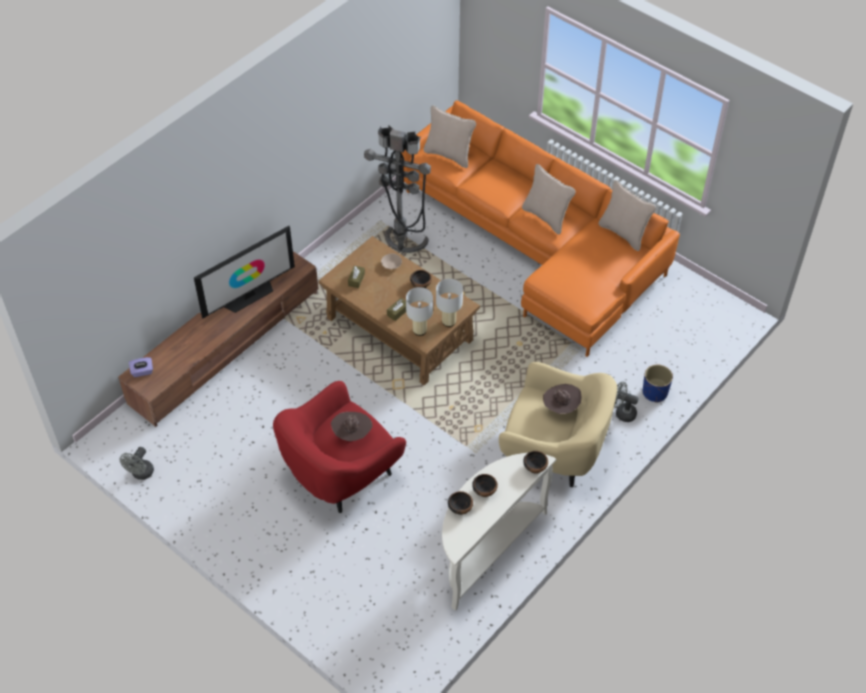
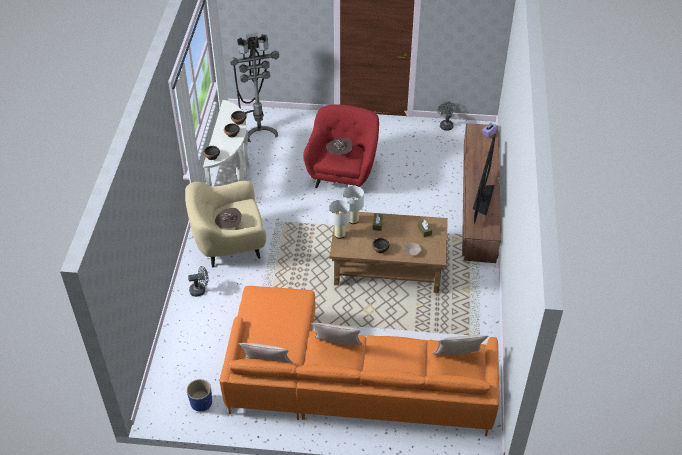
camera: 145 degrees right, 5 degrees down
(402, 247) = (442, 323): grey floor lamp -> grey floor lamp (259, 130)
(655, 392) = (185, 315): blue planter -> blue planter (201, 403)

